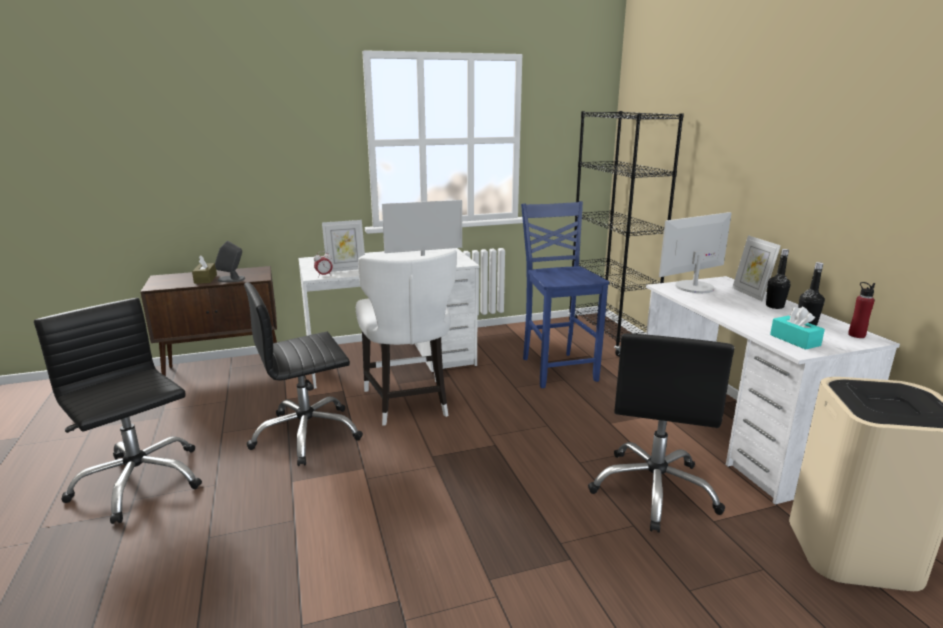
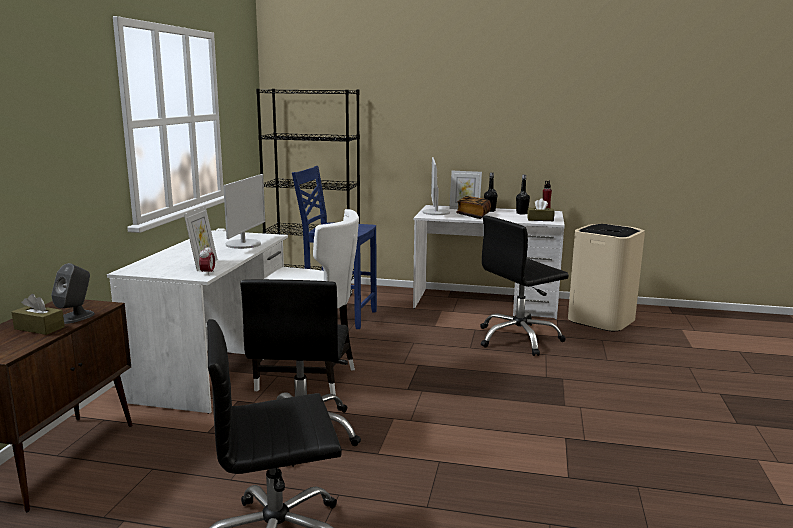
camera: 60 degrees left, 5 degrees down
(654, 490) = (518, 339): black office chair -> black office chair turned 105 degrees clockwise
(724, 304) = (473, 215): none -> book
(794, 340) = (540, 219): turquoise tissue box -> brown tissue box

